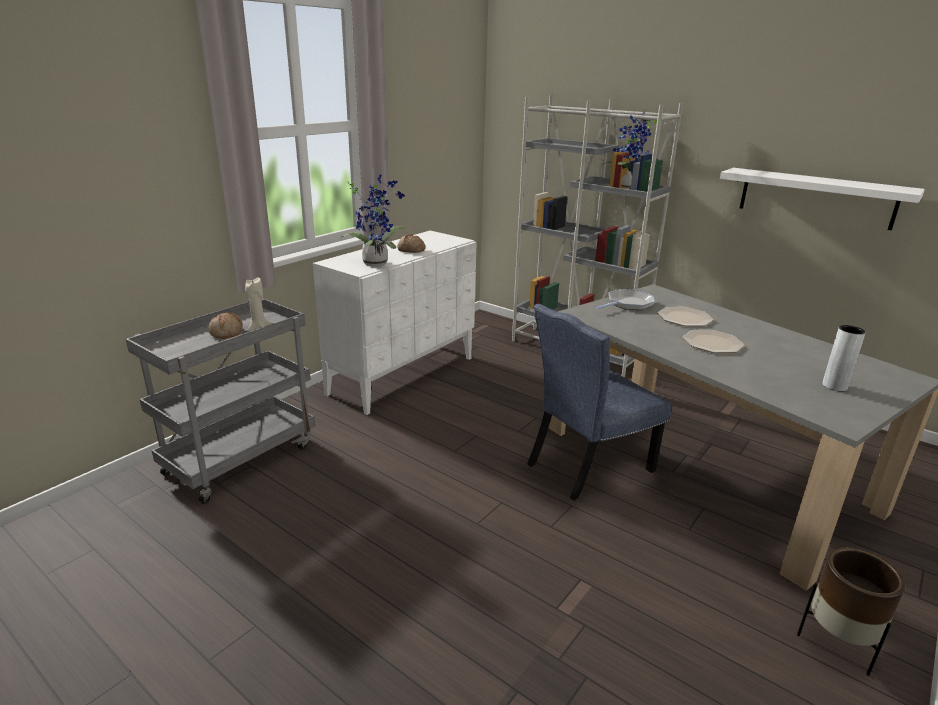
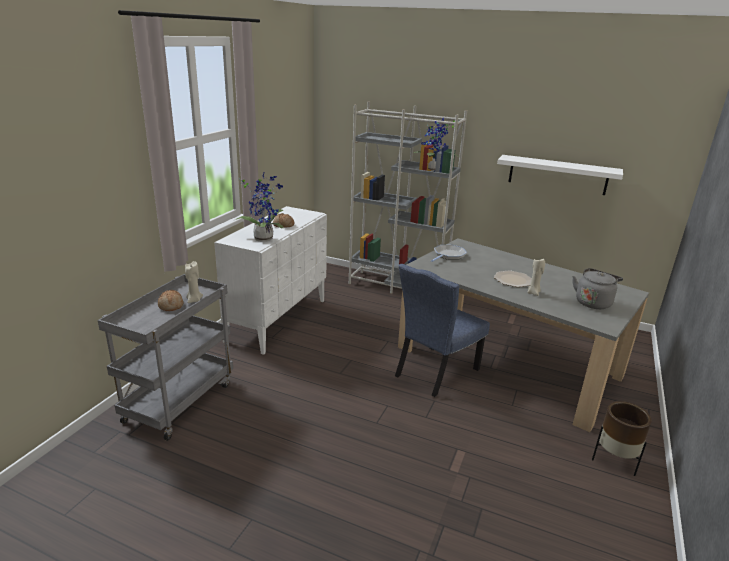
camera: 15 degrees left, 0 degrees up
(684, 318) = (488, 263): plate -> none
(738, 363) = (533, 293): none -> beige candle
(834, 386) = (593, 302): grey vase -> grey kettle

